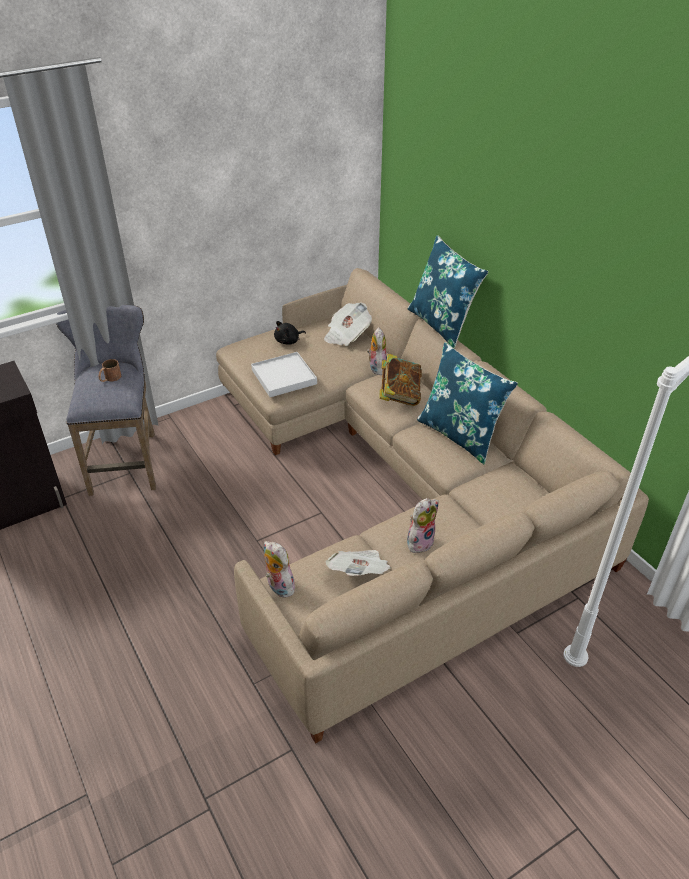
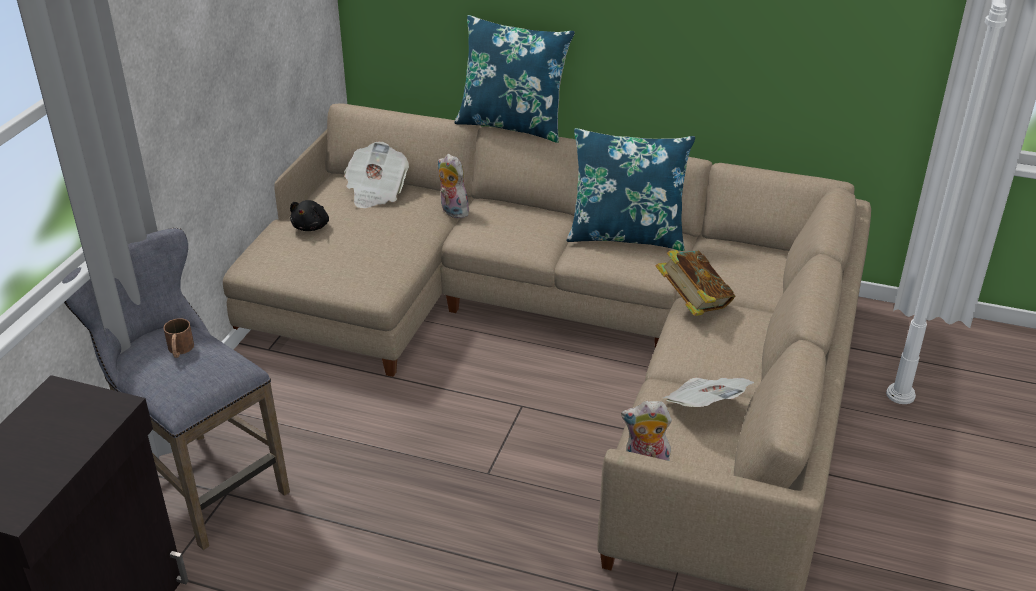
camera: 40 degrees left, 5 degrees down
(284, 377) = (361, 265): white tray -> none
(399, 396) = (518, 227): book -> book (693, 304)
(420, 541) = (719, 348): plush toy -> none

